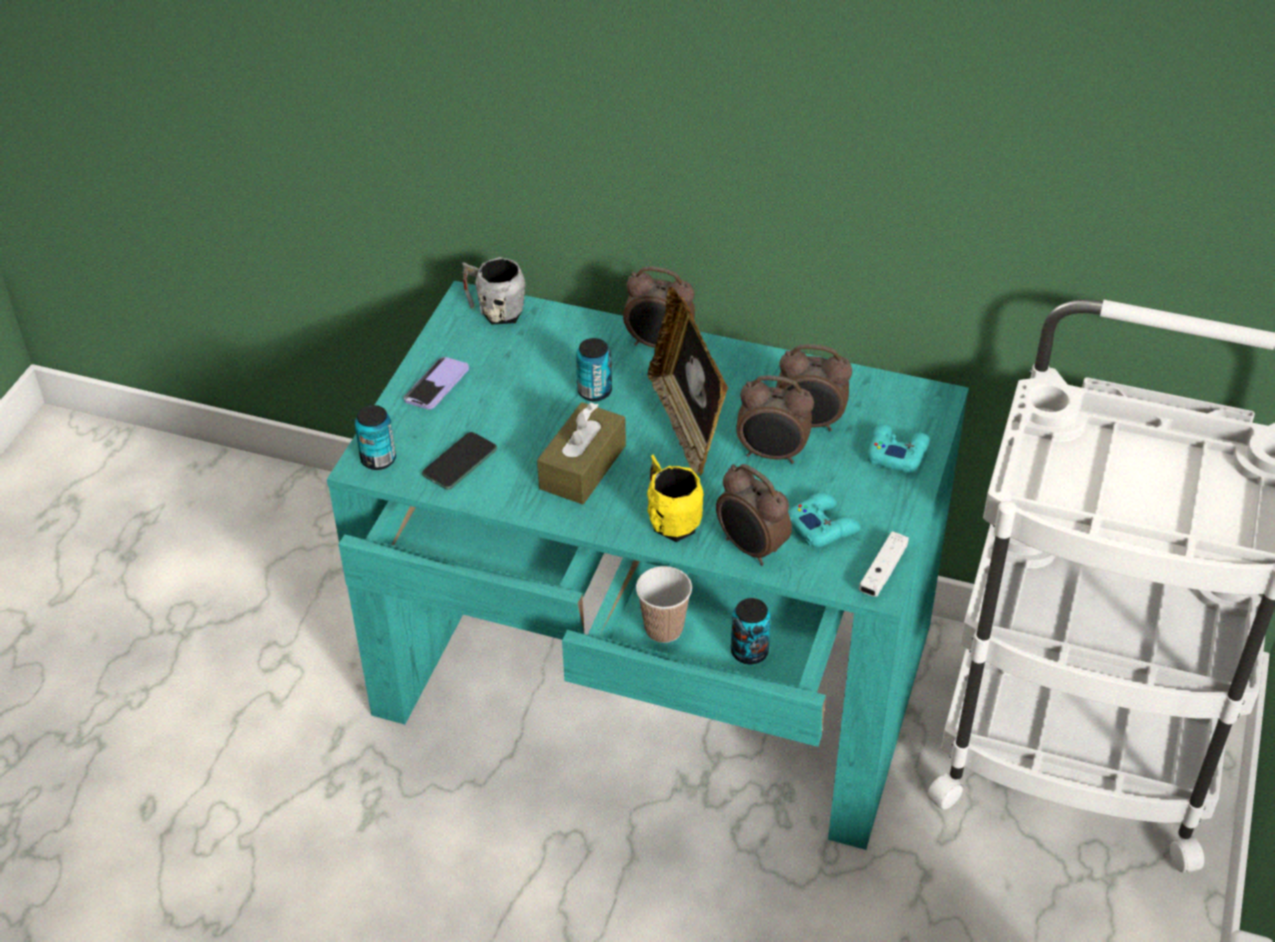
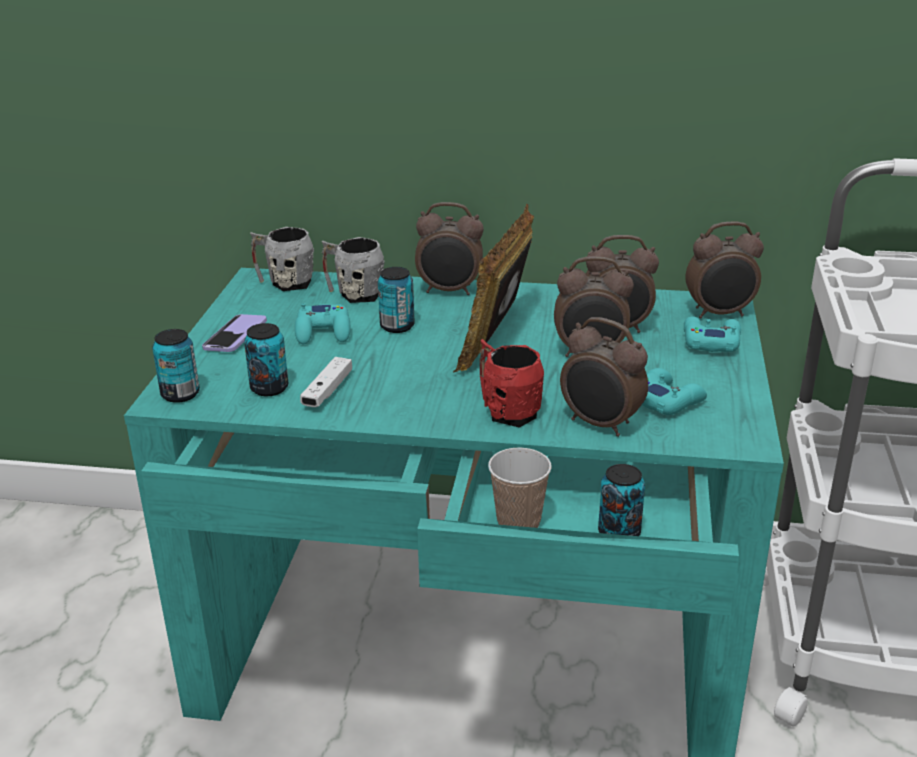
camera: 10 degrees left, 15 degrees down
(459, 462) = (269, 388): phone -> can
(522, 390) = (324, 331): none -> turquoise game controller
(562, 337) = (354, 294): none -> grey mug
(582, 467) = (401, 380): brown tissue box -> none
(670, 519) = (506, 410): yellow mug -> red mug
(687, 425) = (497, 341): picture frame -> picture frame turned 45 degrees clockwise
(883, 571) = (746, 428): white game controller -> white game controller (327, 391)
(922, 414) = (719, 314): none -> alarm clock

